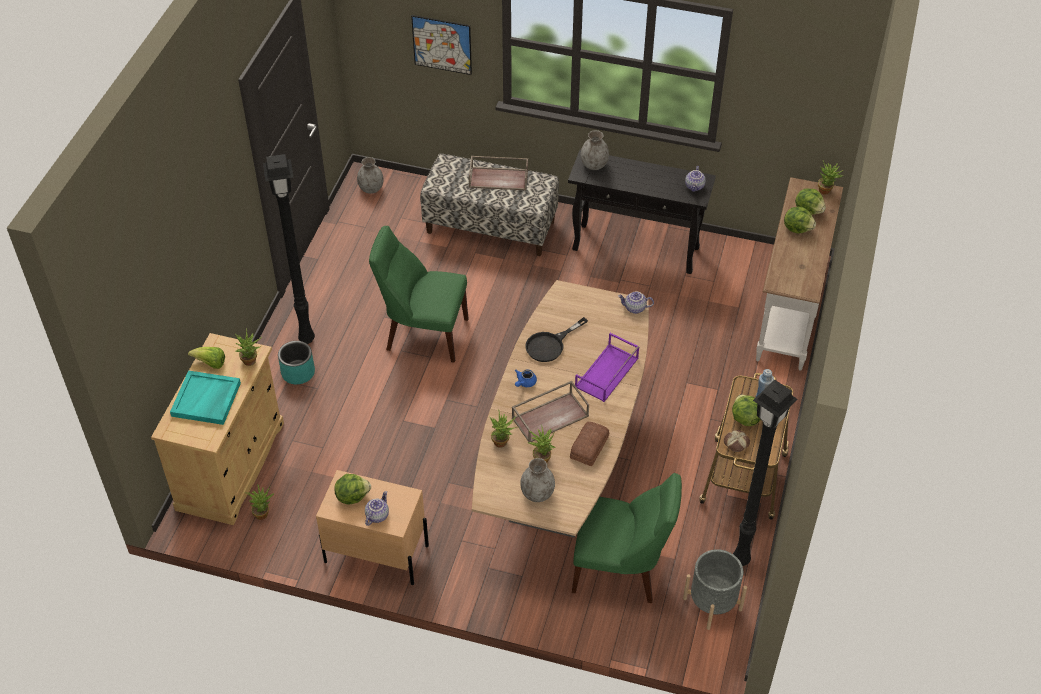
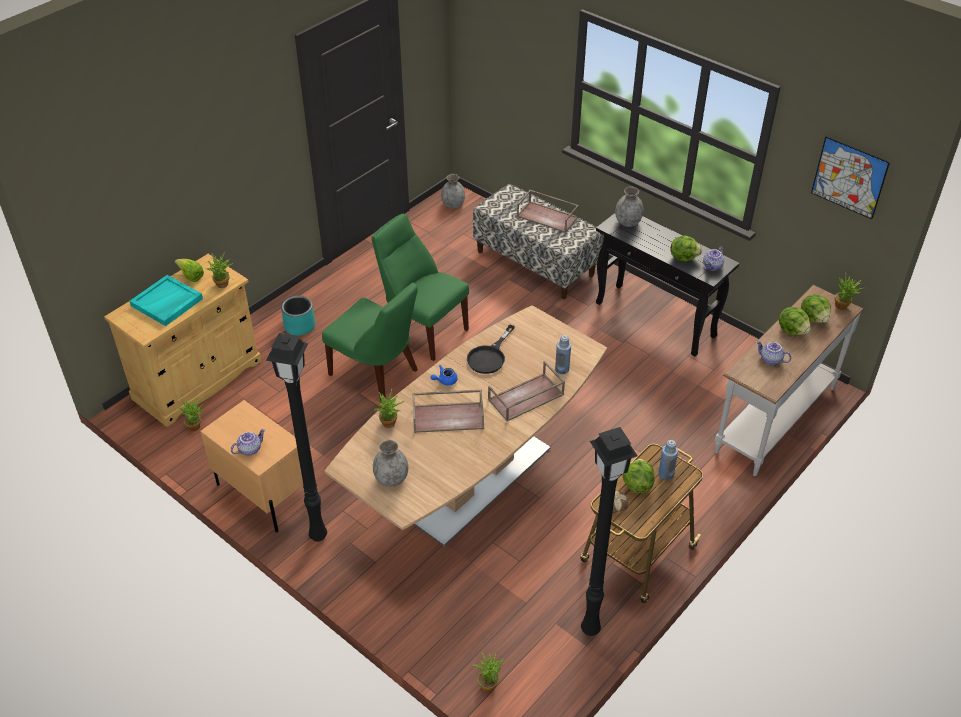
camera: 25 degrees right, 5 degrees down
(305, 338) = (323, 302): black floor lamp -> black floor lamp (317, 534)
(352, 496) = (241, 425): lettuce -> lettuce (683, 257)
(442, 44) = (527, 78): picture -> picture (849, 177)
(541, 457) = (417, 449): potted plant -> potted plant (489, 683)
(550, 345) = (489, 356): black frying pan -> black frying pan turned 45 degrees counterclockwise
(588, 447) = (465, 455): bread -> none
(607, 373) = (525, 398): purple tray -> brown tray
(621, 570) = (468, 593): green chair -> green chair (377, 374)
(622, 334) = (562, 369): none -> blue bottle
(634, 308) = (588, 351): teapot -> teapot (770, 360)
(712, 604) = (537, 660): grey planter -> none

